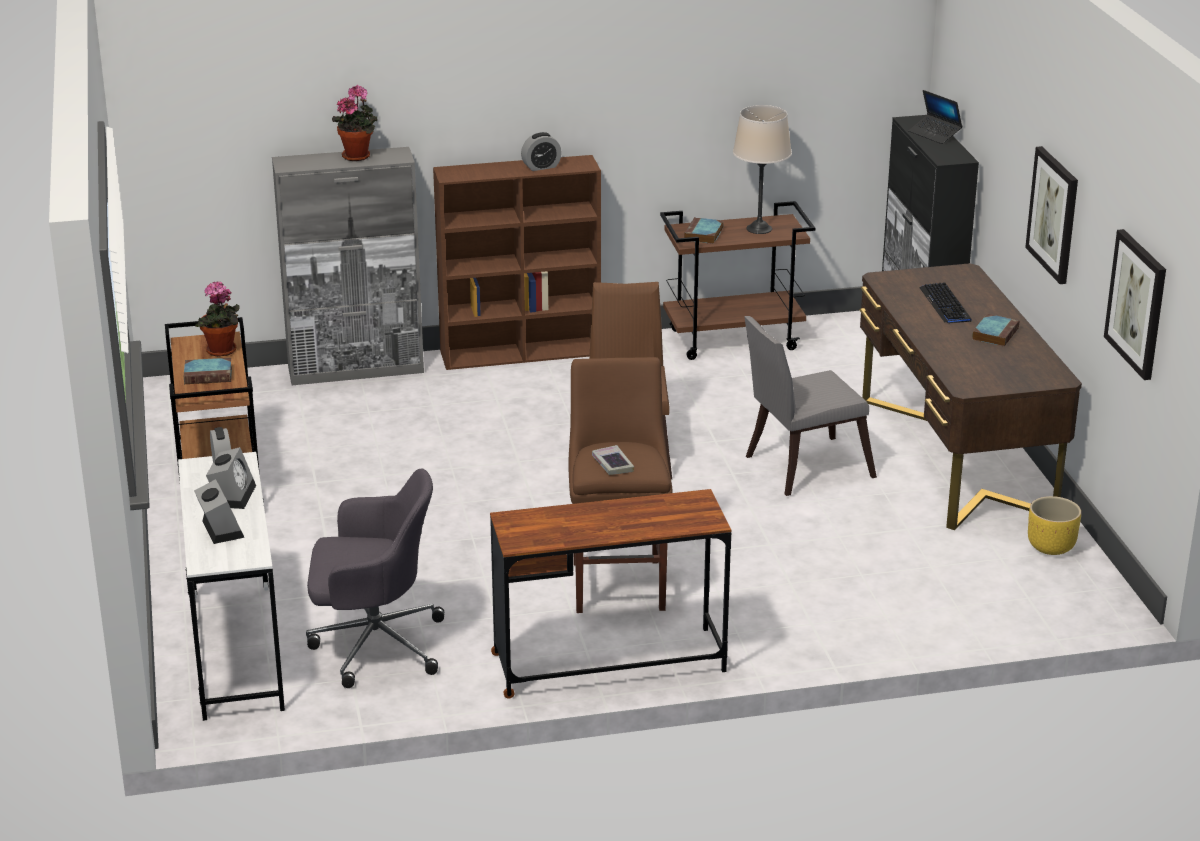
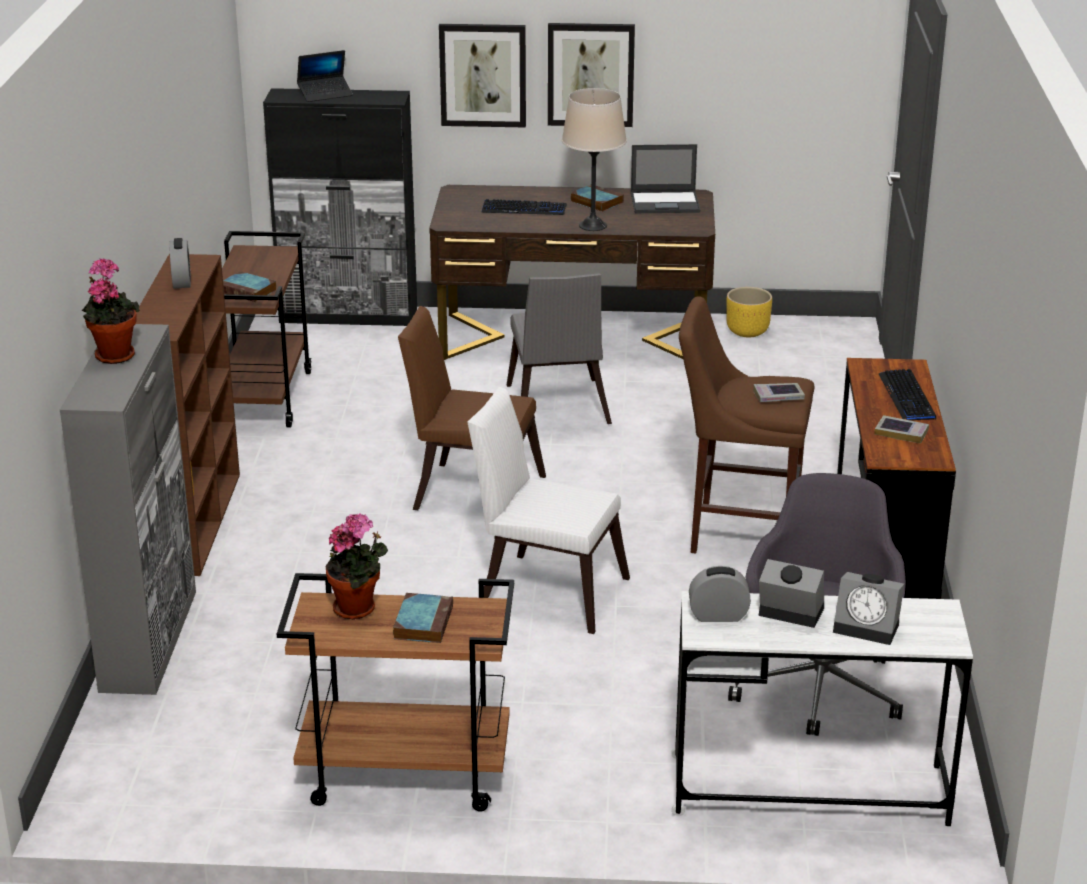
camera: 75 degrees left, 0 degrees up
(219, 529) = (868, 627): alarm clock -> alarm clock turned 150 degrees counterclockwise
(483, 504) = (545, 590): none -> white chair
(562, 524) = (901, 433): none -> book
(639, 523) = (907, 397): none -> keyboard
(759, 229) = (258, 264): beige table lamp -> beige table lamp (593, 225)
(1023, 366) = (666, 203): none -> laptop
(1137, 303) = (779, 82): picture -> picture (483, 75)

